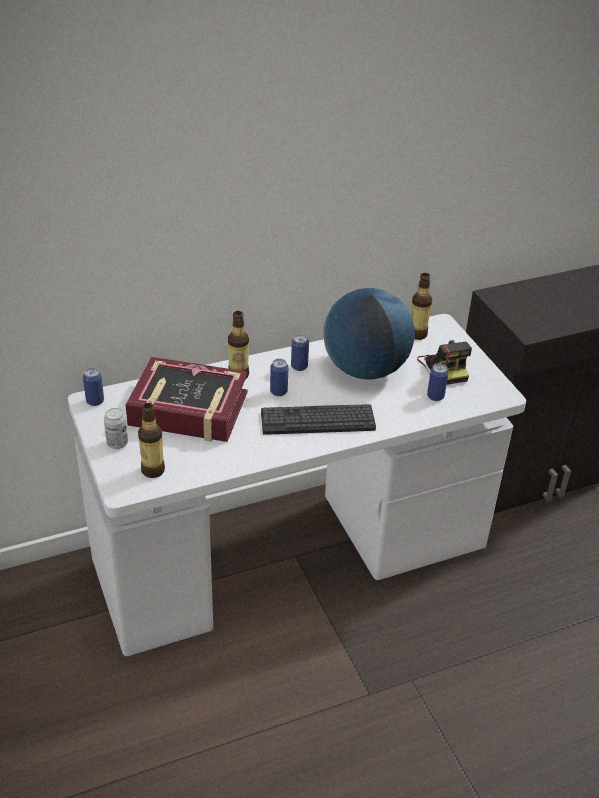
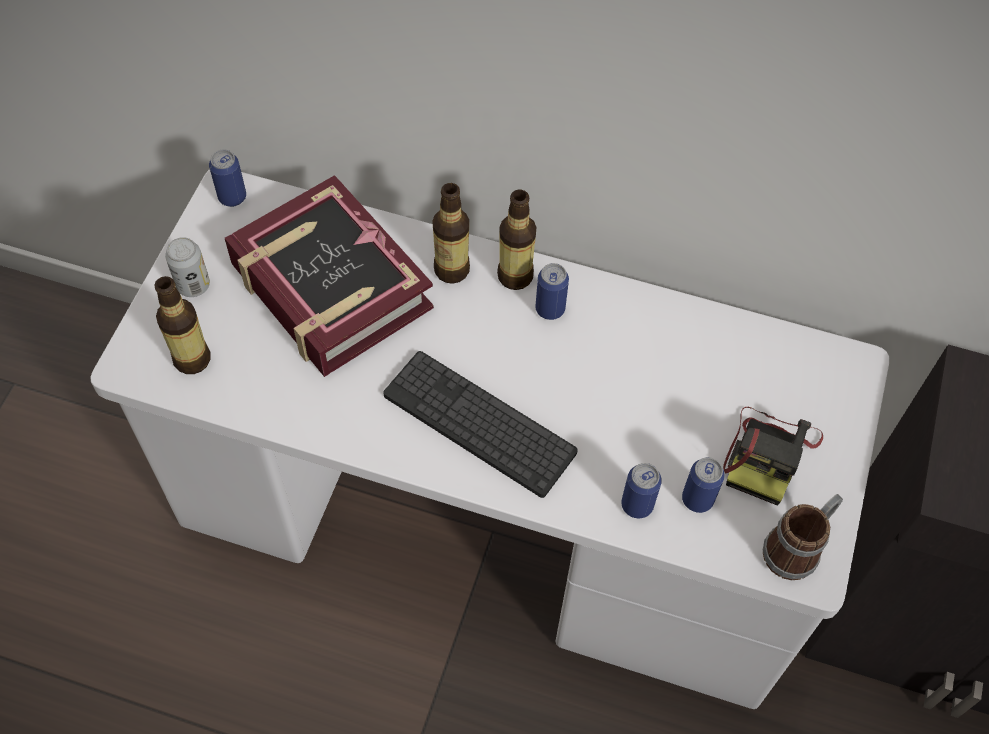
camera: 40 degrees right, 20 degrees up
(278, 391) = (476, 335): can -> can (637, 505)
(365, 370) = (641, 377): globe -> none
(417, 334) = (792, 362): bottle -> bottle (515, 276)
(489, 390) = (797, 547): none -> mug

